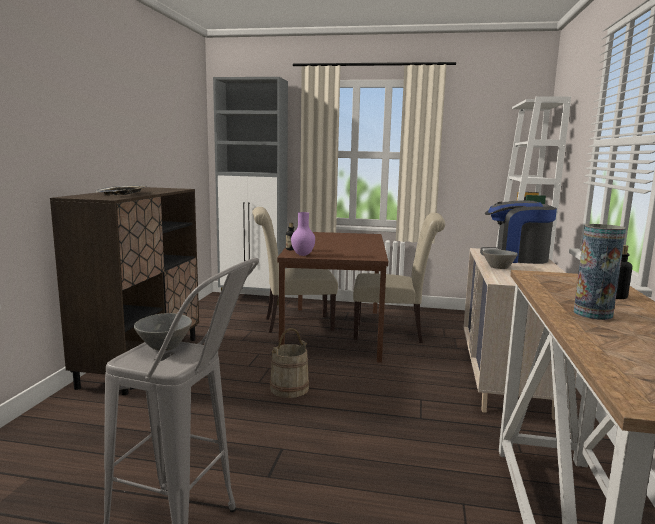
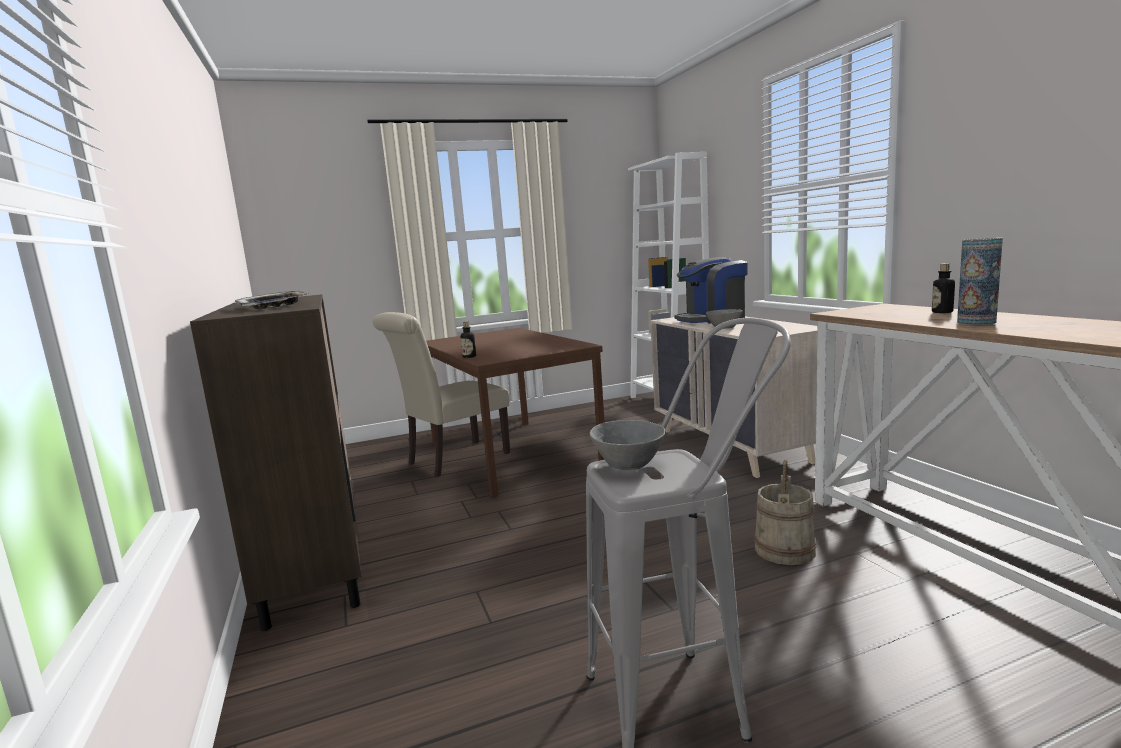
camera: 30 degrees left, 0 degrees up
(254, 299) = (357, 448): grey cabinet -> none
(289, 389) = (555, 522): beige bucket -> beige bucket (785, 550)
(302, 255) = (499, 358): purple vase -> none
(393, 333) = (575, 437): beige chair -> none

